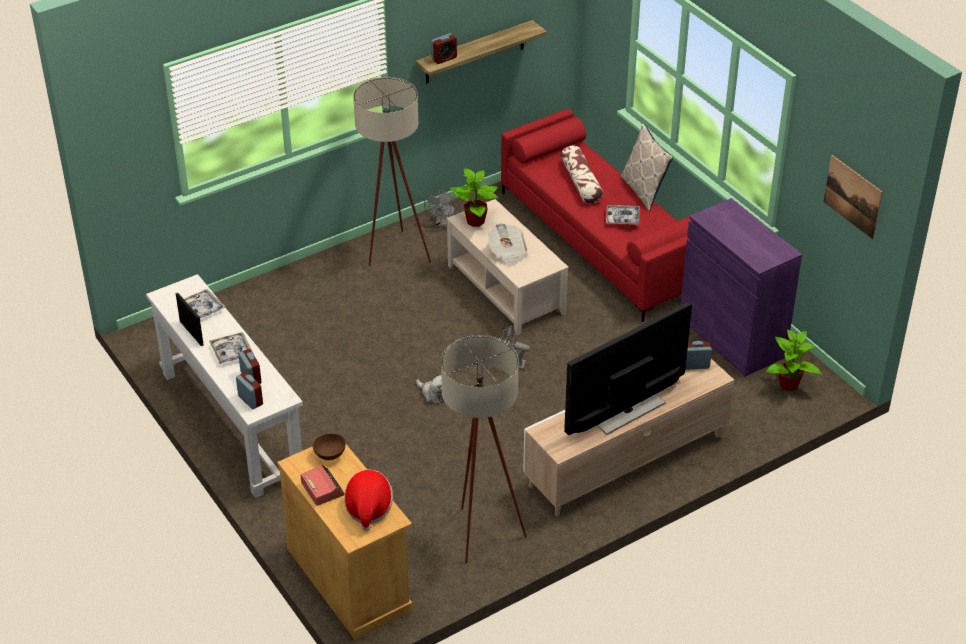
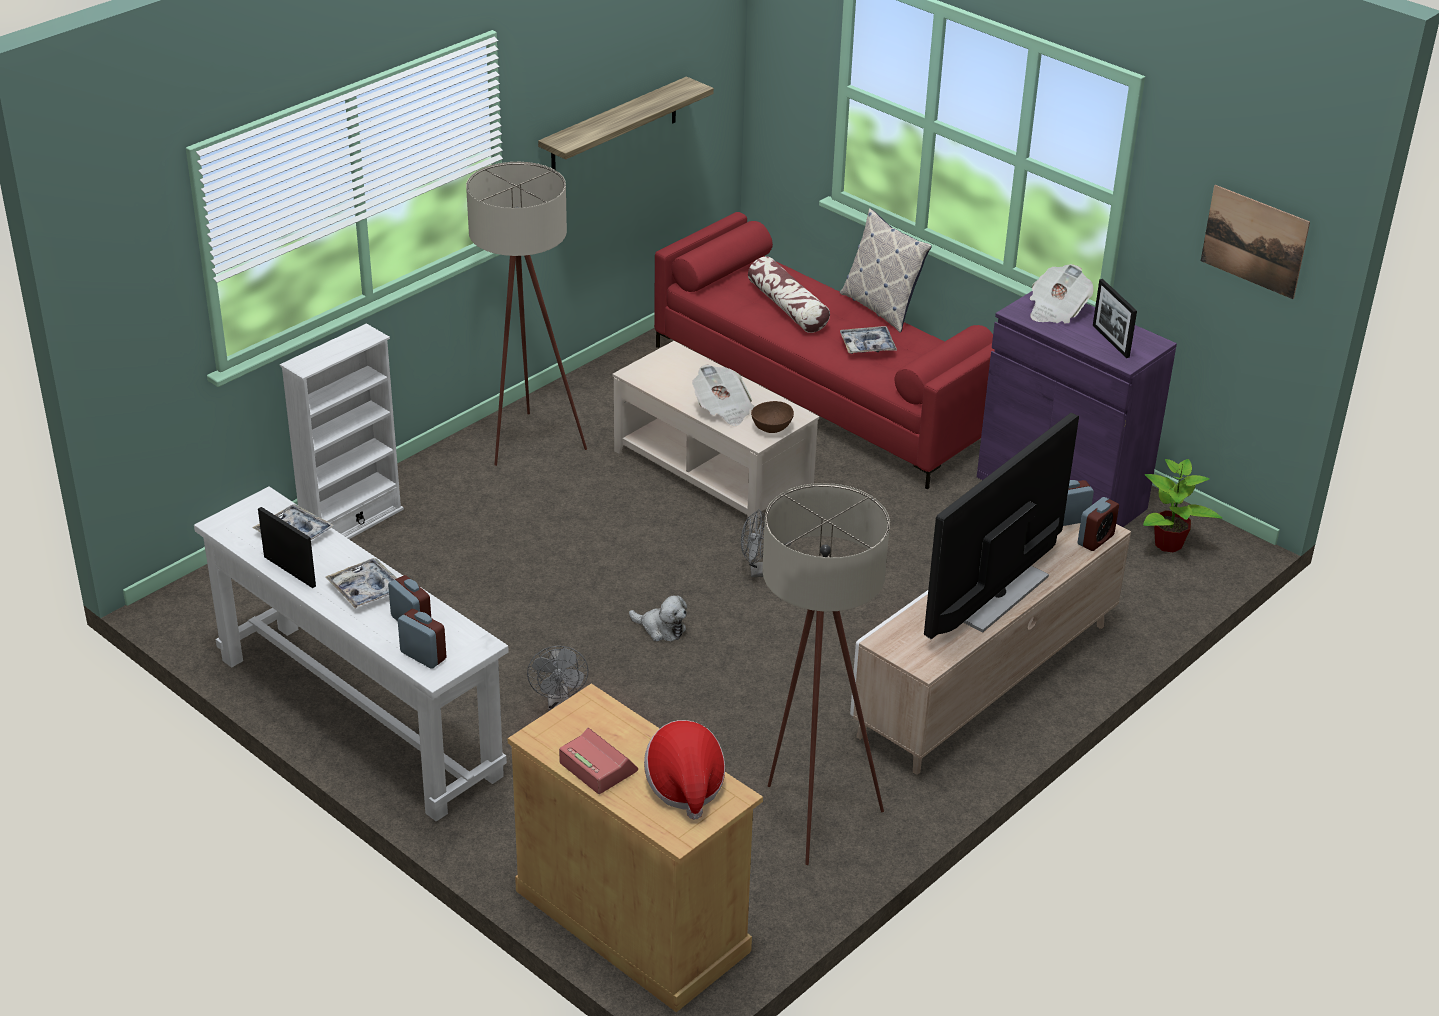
camera: 15 degrees left, 5 degrees down
(267, 294) = (352, 524): none -> white bookcase
(330, 455) = (591, 715): brown bowl -> brown bowl (773, 428)
(442, 223) = (583, 396): grey fan -> grey fan (559, 703)
(444, 58) = (580, 134): alarm clock -> alarm clock (1095, 540)
(476, 221) = (658, 373): potted plant -> none
(731, 219) = (1056, 310): none -> newspaper
(757, 247) = (1110, 341): none -> picture frame

